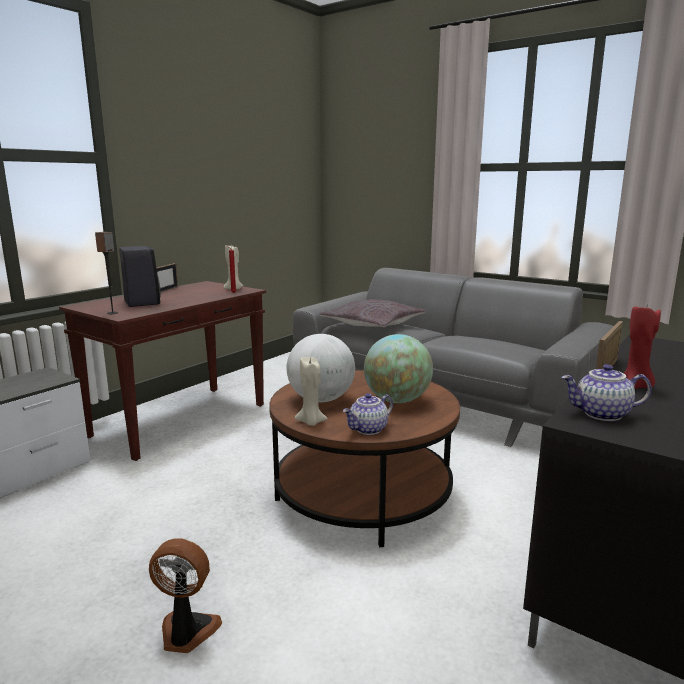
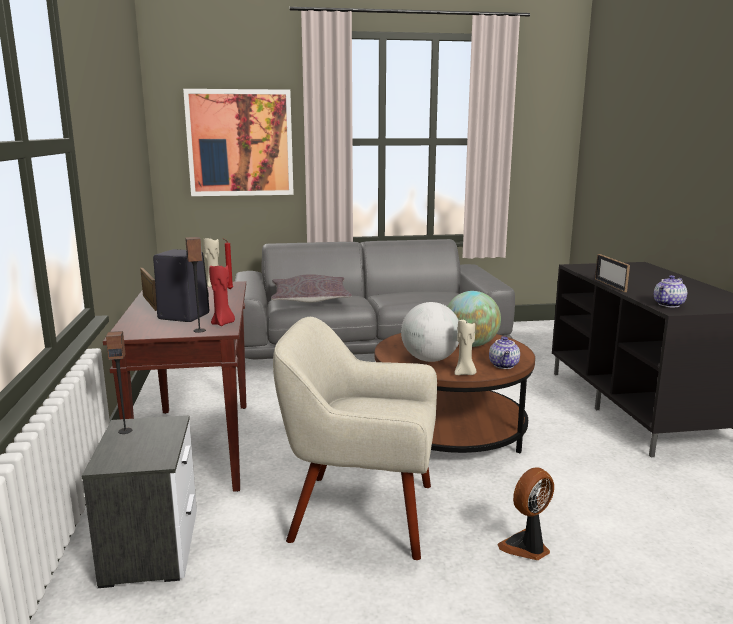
camera: 45 degrees left, 0 degrees up
(33, 375) = (125, 431): none -> speaker
(157, 518) = (360, 512): none -> beige armchair
(386, 170) = (240, 143): none -> picture
(636, 386) = (641, 289): red candle -> red candle (223, 323)

